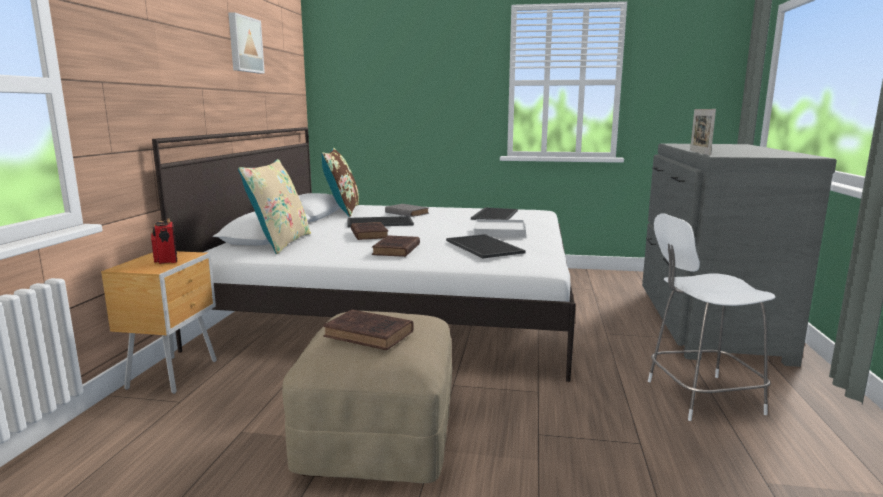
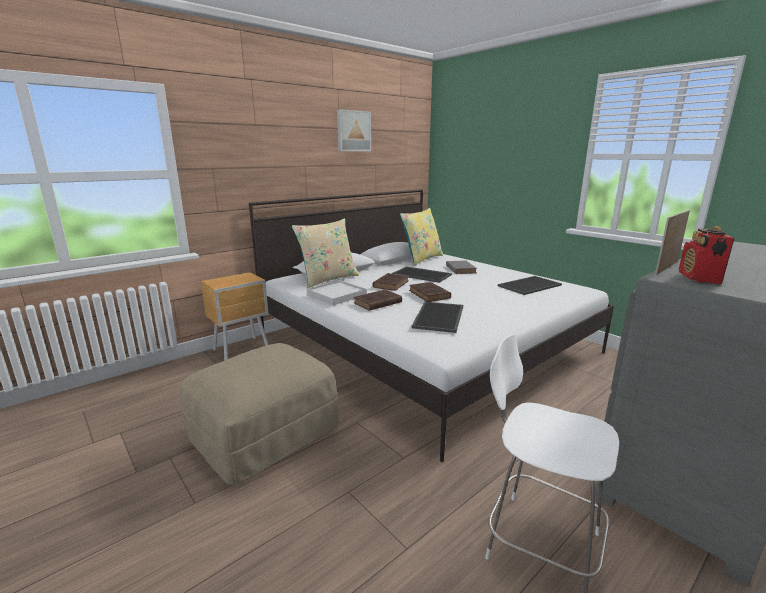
camera: 40 degrees right, 5 degrees up
(166, 260) = (236, 280): radio -> radio (699, 278)
(342, 210) = (421, 258): brown pillow -> yellow pillow
(370, 334) = (242, 366): brown book -> brown book (430, 295)
(499, 231) = (490, 304): white tray -> white tray (336, 295)

